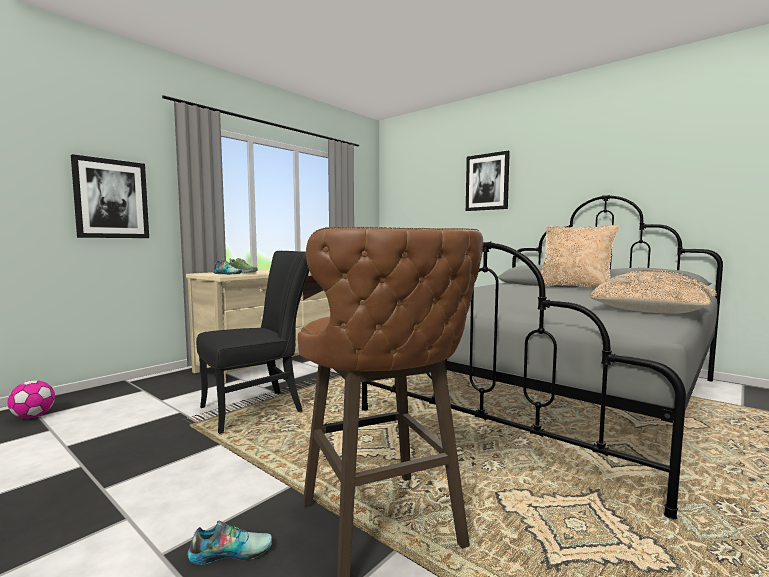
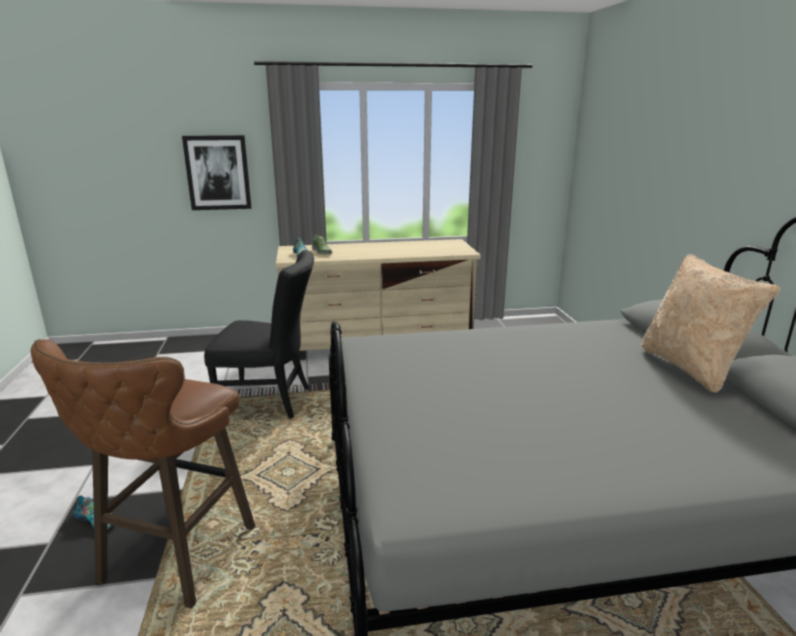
camera: 40 degrees right, 15 degrees up
(33, 416) = (154, 353): football -> none
(487, 182) = (688, 140): picture -> none
(652, 309) = (588, 473): beige pillow -> none

